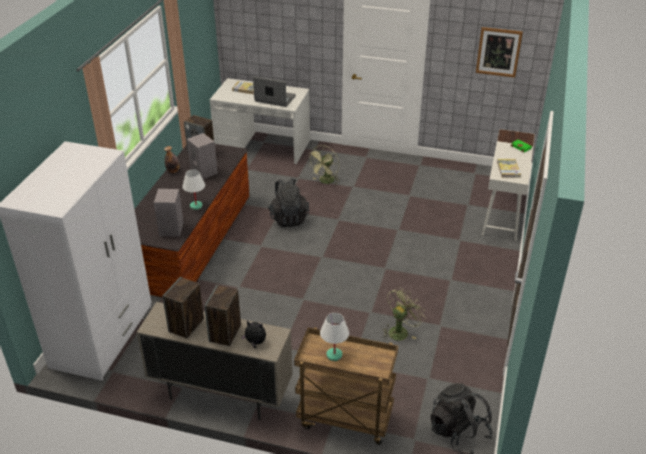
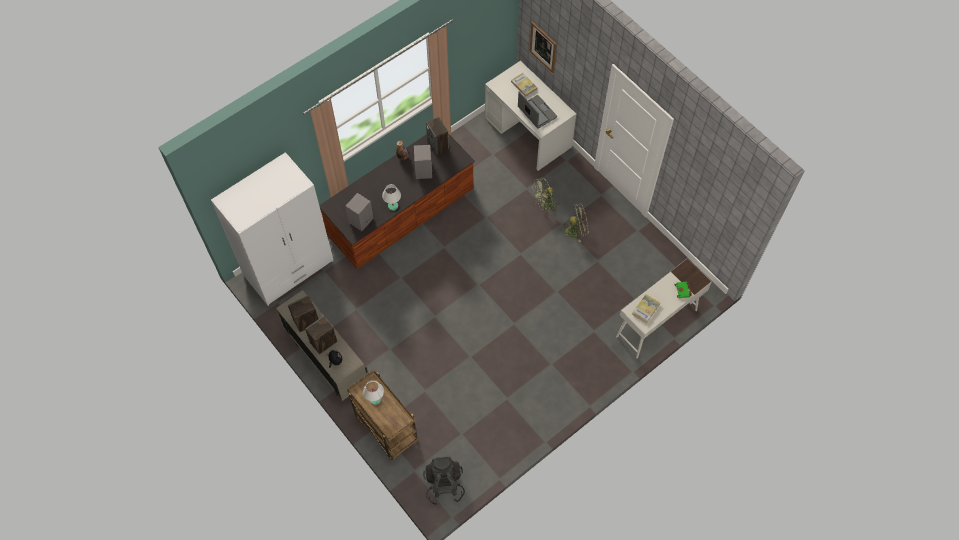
camera: 35 degrees right, 25 degrees up
(288, 218) = (485, 230): black backpack -> none
(400, 331) = (476, 385): green fan -> green fan (575, 231)
(498, 52) = (715, 198): picture -> picture (543, 47)

